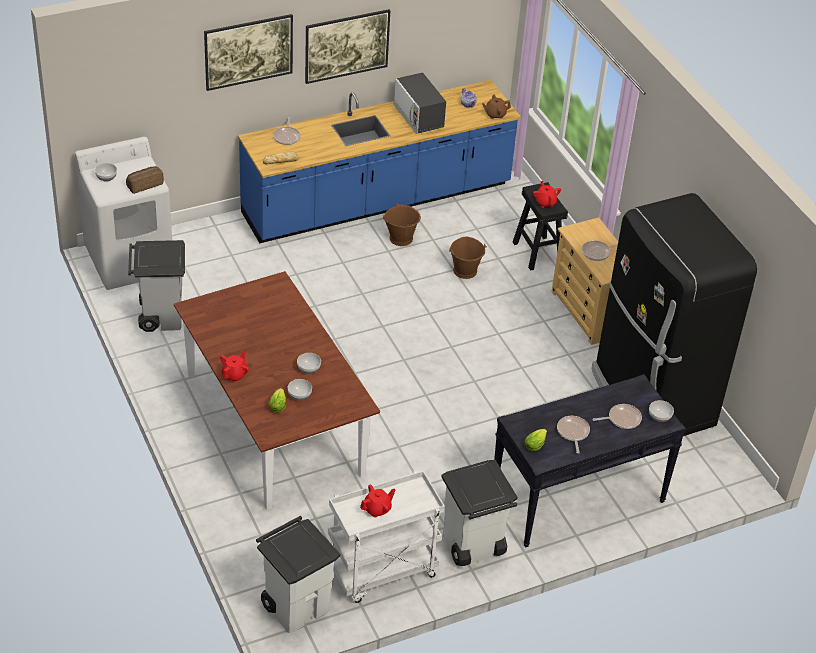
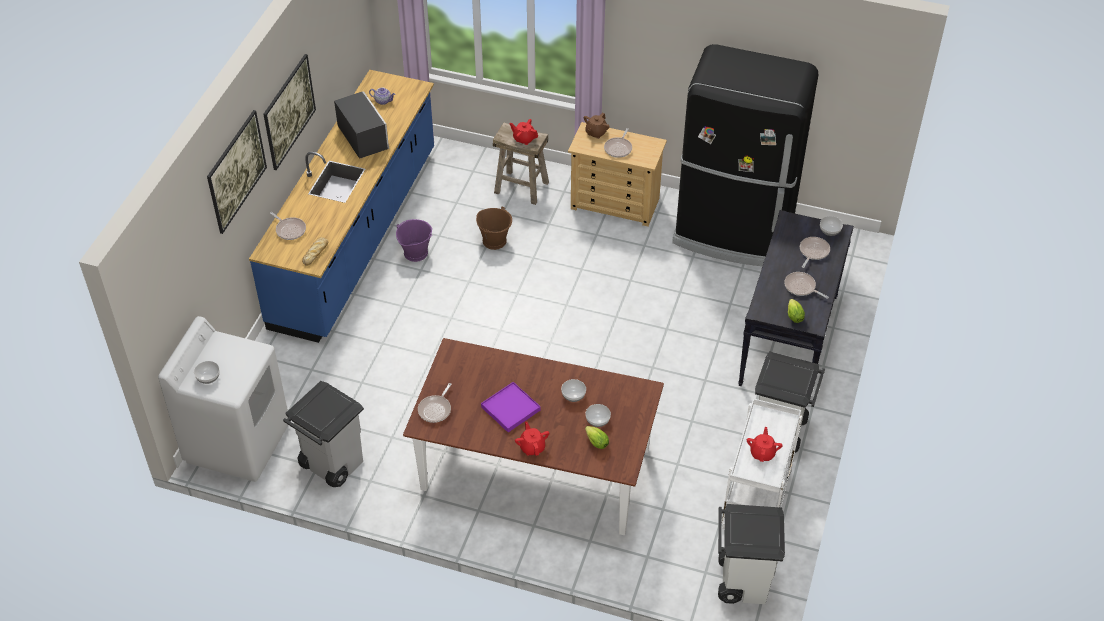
camera: 45 degrees left, 5 degrees up
(144, 184) = (249, 358): bread -> none
(214, 306) = (436, 409): none -> frying pan
(258, 343) = (510, 408): none -> purple tray
(401, 238) = (415, 252): brown bucket -> purple bucket
(418, 117) = (363, 137): microwave -> microwave turned 135 degrees counterclockwise
(495, 114) = (414, 95): brown teapot -> brown teapot (596, 133)
(538, 252) = (522, 187): black stool -> beige stool

